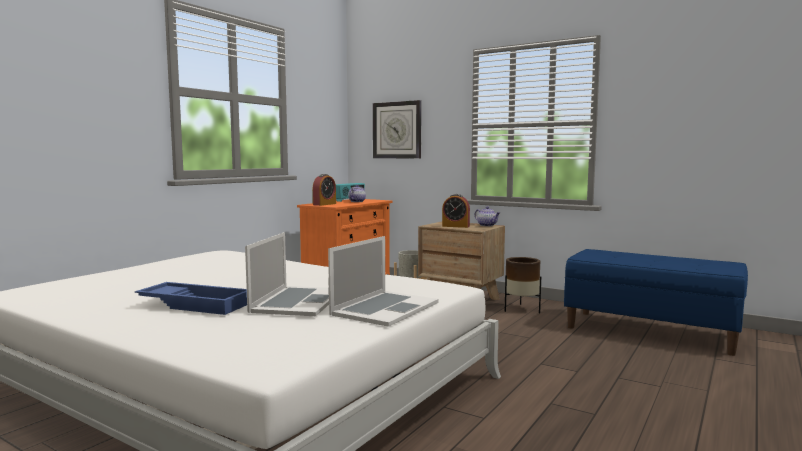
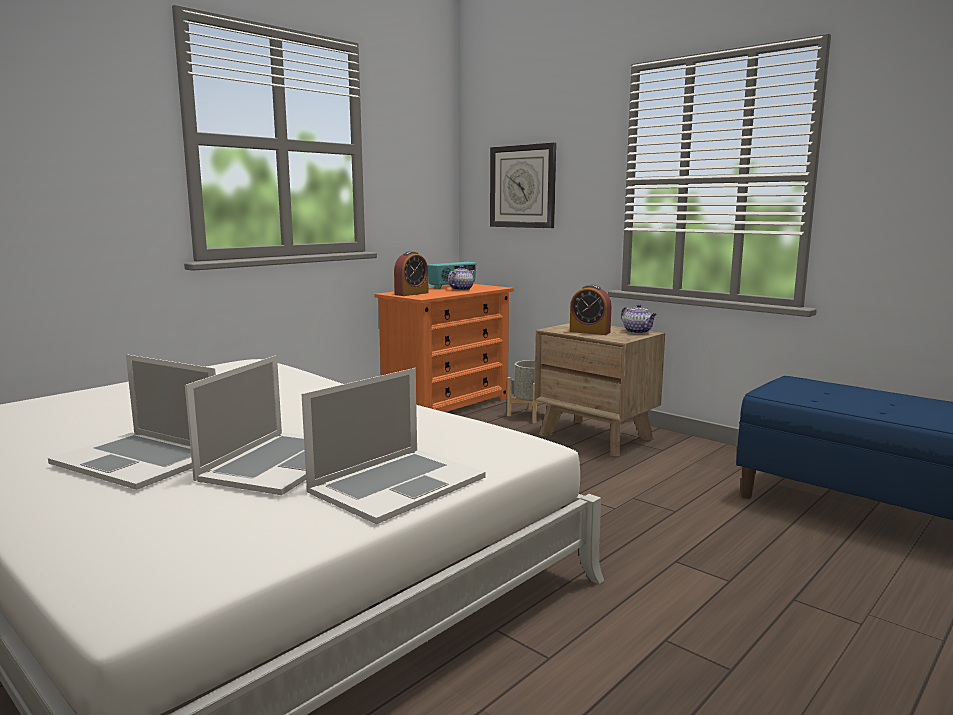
camera: 10 degrees right, 5 degrees up
(196, 304) = (138, 459): blue tray -> laptop
(521, 309) = (680, 459): brown planter -> none

